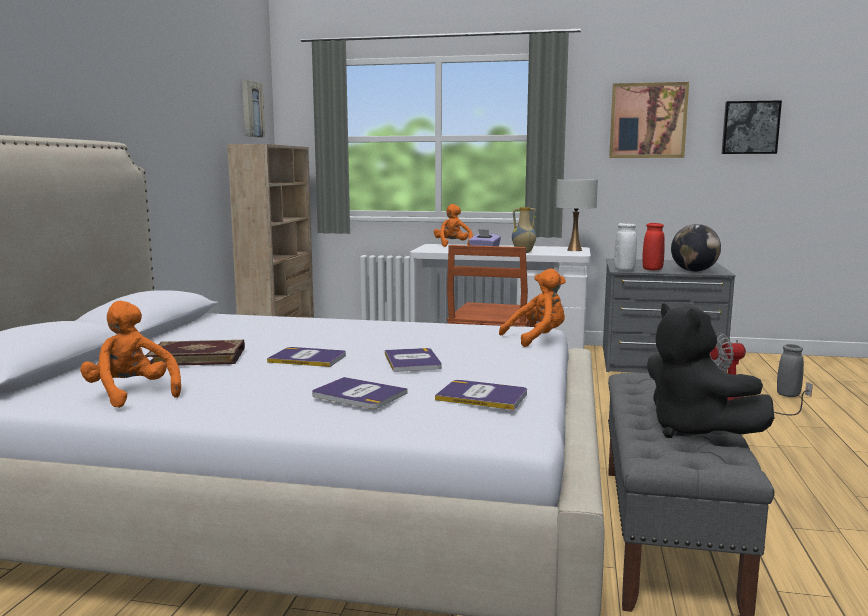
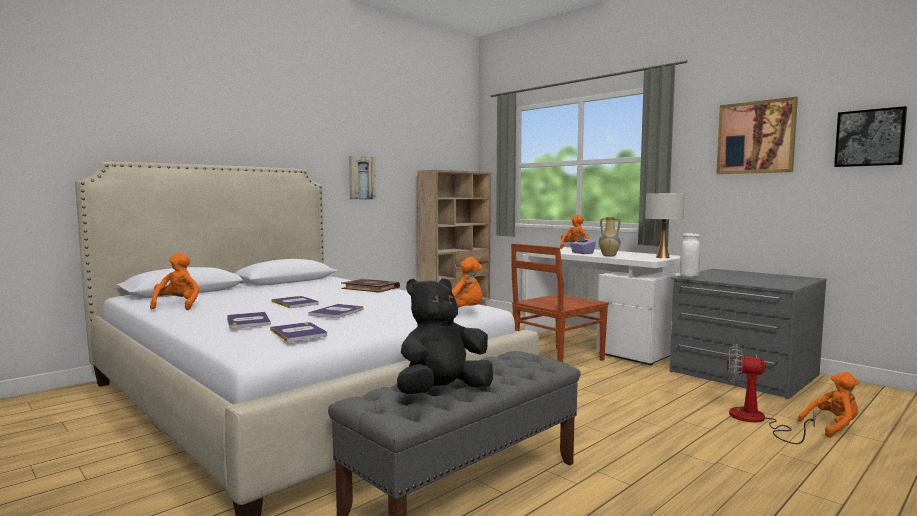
camera: 35 degrees right, 5 degrees down
(197, 356) = (255, 295): book -> book (371, 288)
(251, 109) = (451, 147): picture -> picture (361, 178)
(652, 269) = (719, 279): red vase -> none
(694, 271) = (758, 284): globe -> none
(694, 430) = (443, 392): black plush toy -> black plush toy turned 45 degrees clockwise
(788, 395) = (832, 427): grey vase -> orange plush toy

